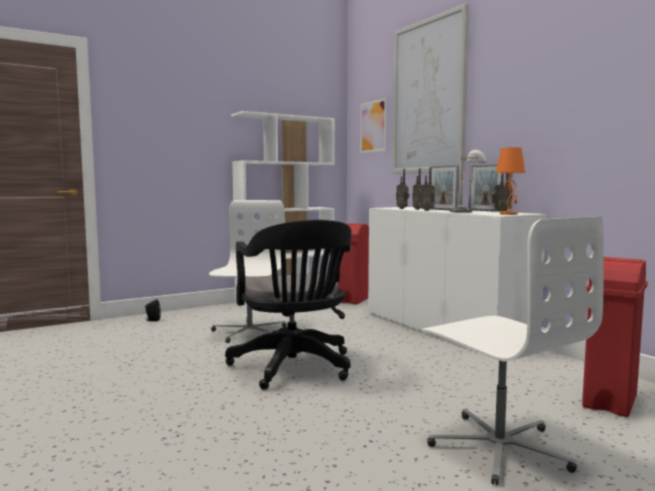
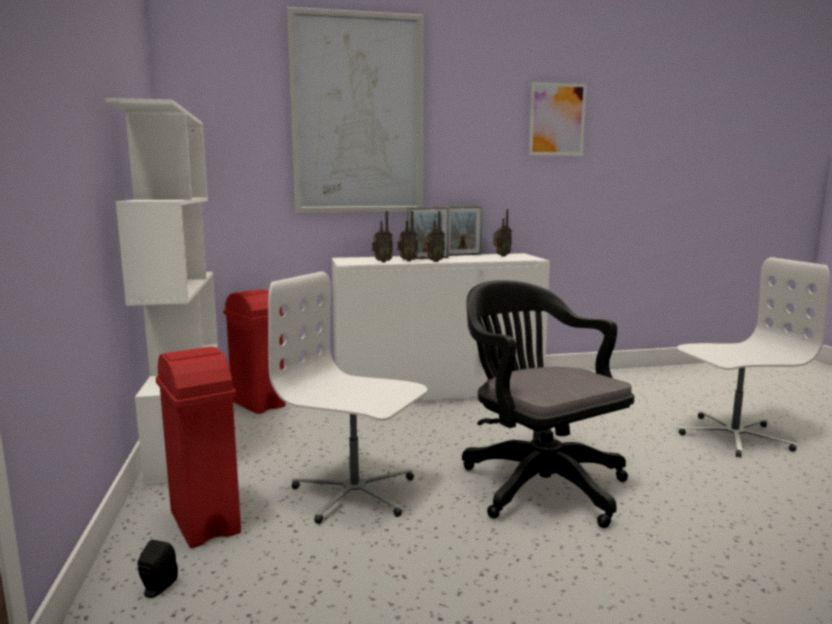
camera: 70 degrees left, 5 degrees up
(294, 368) = (537, 483): black office chair -> black office chair turned 120 degrees counterclockwise
(373, 126) = (238, 141): picture -> picture (557, 119)
(468, 212) = (477, 258): grey table lamp -> none
(508, 214) = (527, 257): orange table lamp -> none
(609, 402) = (644, 388): red trash can -> red trash can (205, 523)

